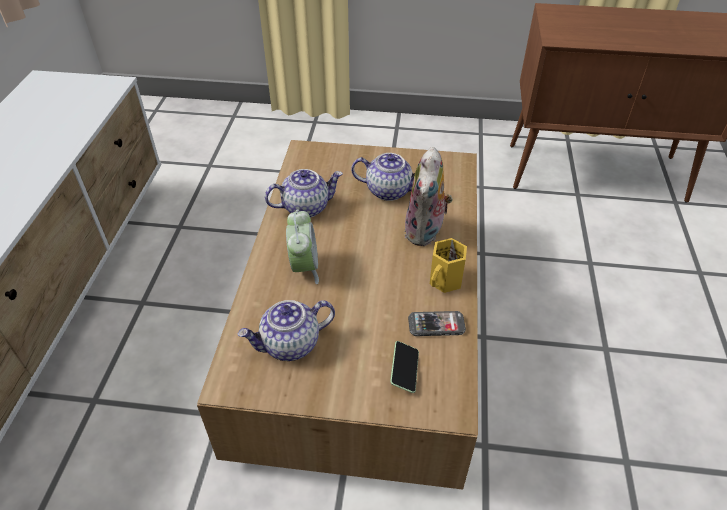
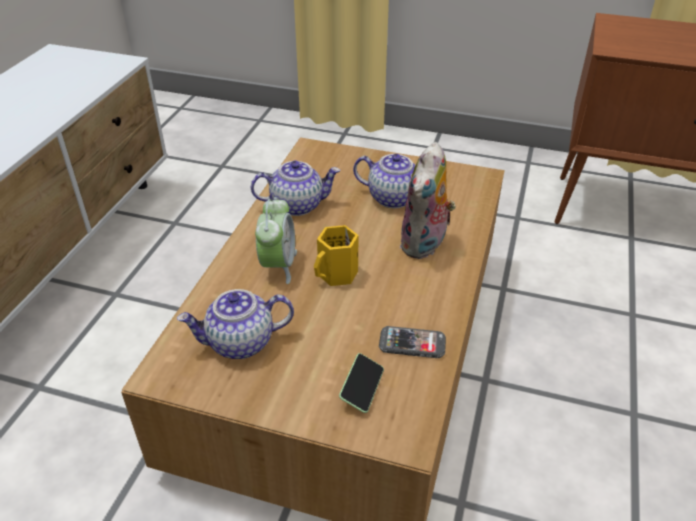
camera: 10 degrees right, 5 degrees down
(445, 281) = (435, 298): yellow mug -> yellow mug (337, 274)

